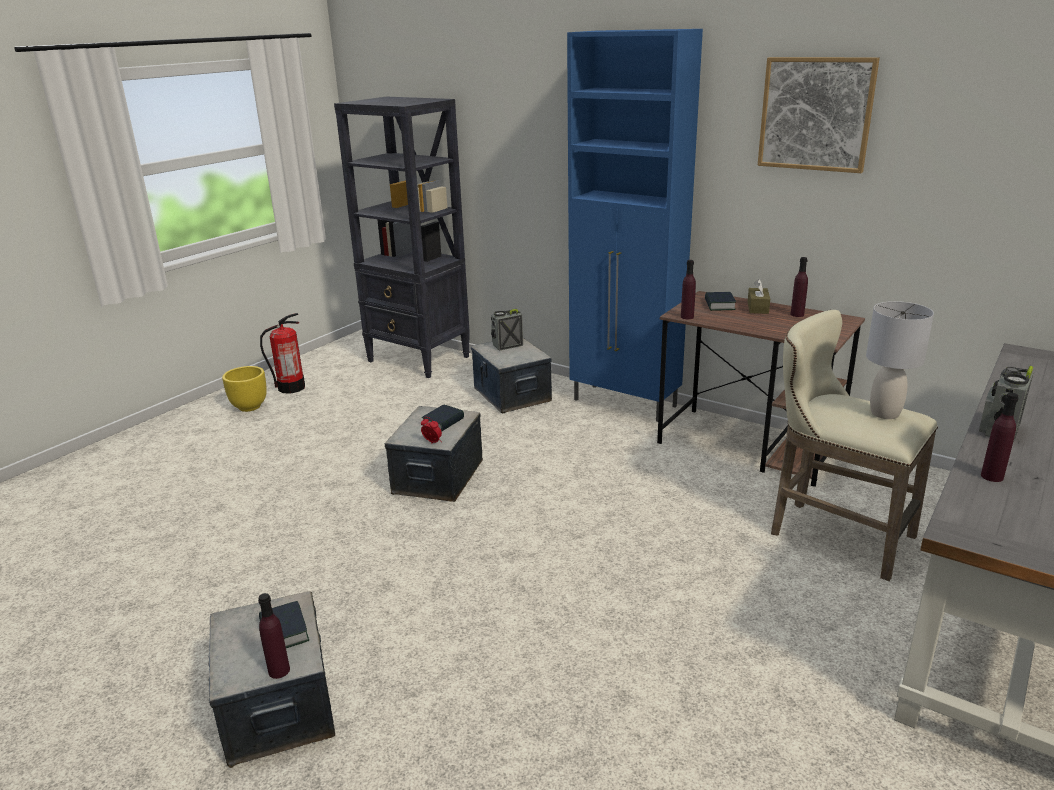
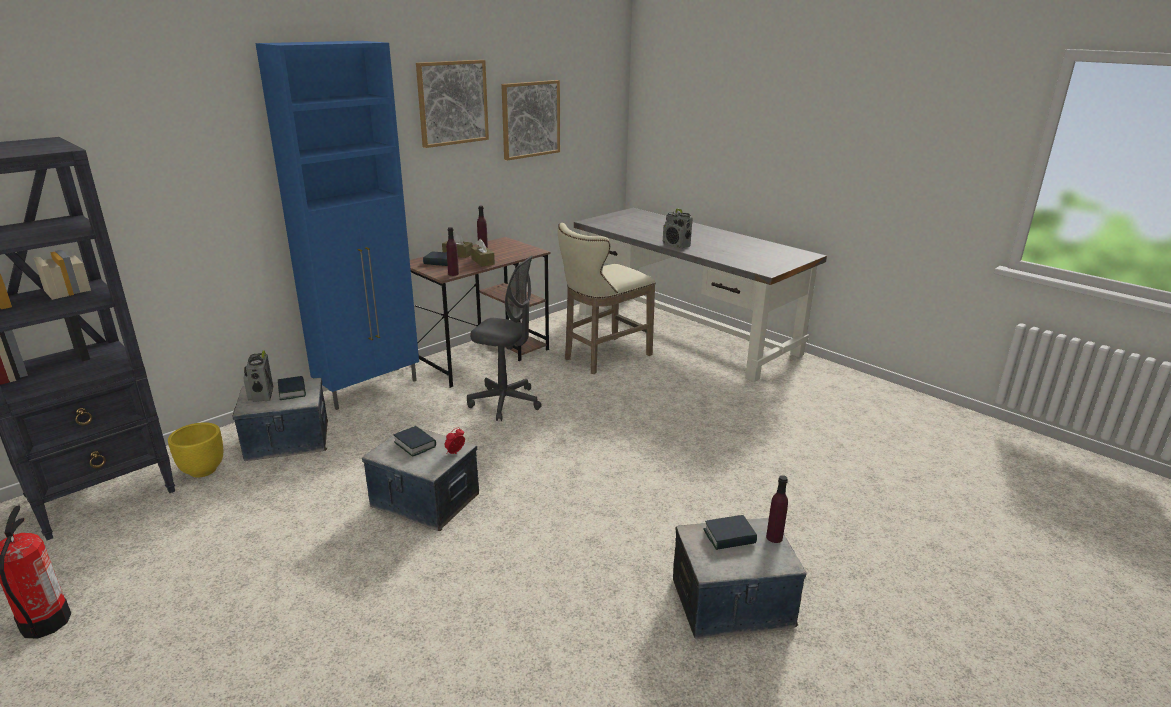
camera: 80 degrees left, 0 degrees up
(250, 407) = (66, 671): yellow planter -> yellow planter (202, 470)
(518, 354) = (292, 391): none -> book
(644, 482) = (505, 402): none -> grey office chair
(746, 322) = (483, 261): none -> brown tissue box
(885, 414) = (617, 268): grey table lamp -> none
(961, 157) = (530, 119): none -> picture
(992, 476) = (720, 256): purple bottle -> none

